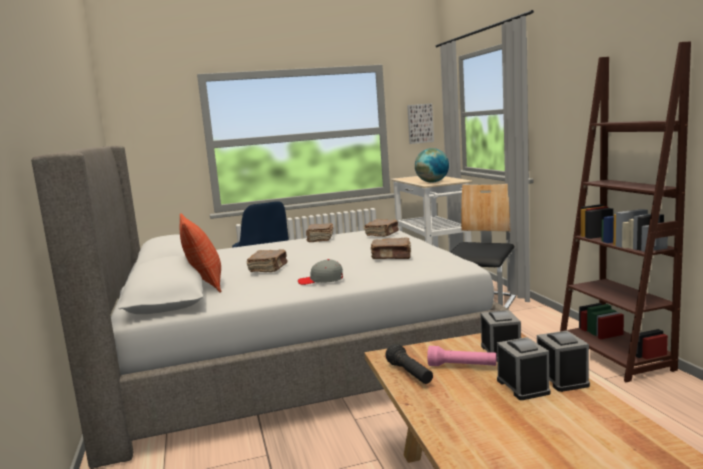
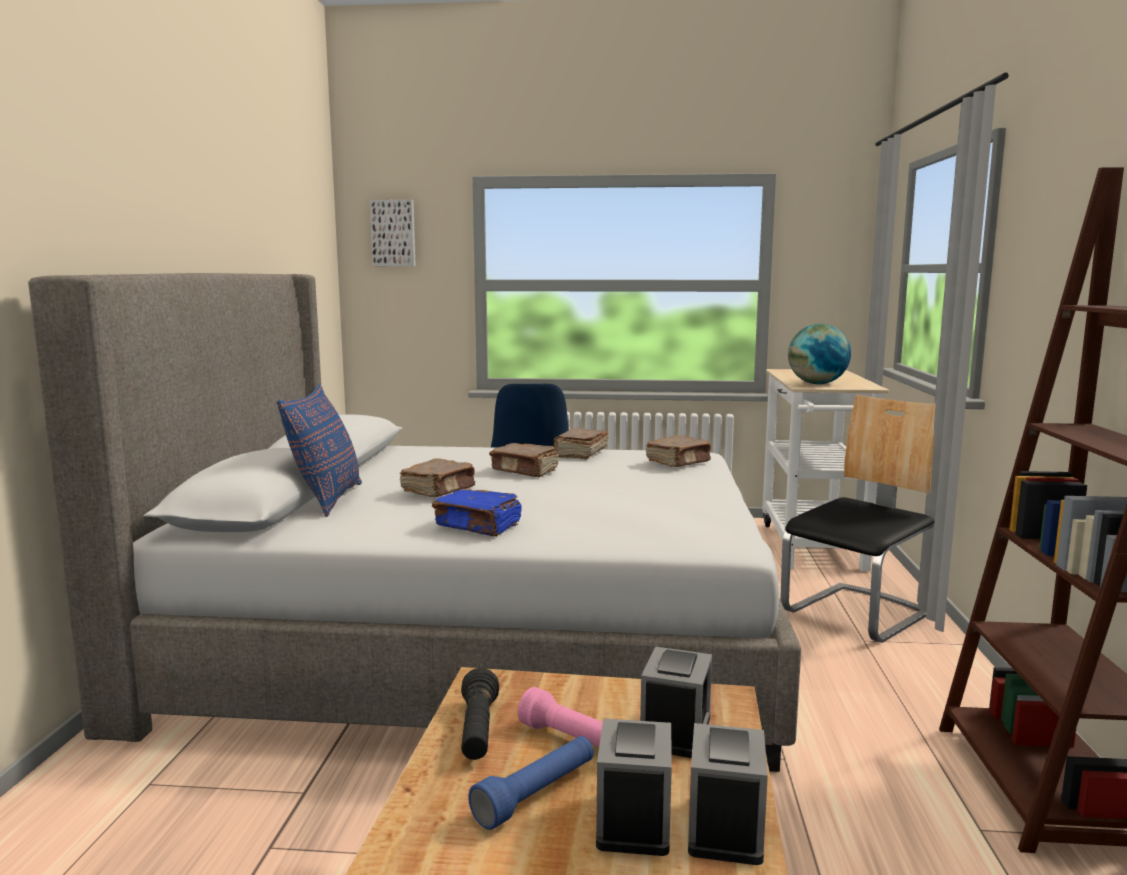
camera: 20 degrees right, 0 degrees up
(205, 285) = (327, 500): orange pillow -> blue pillow
(321, 280) = (478, 526): grey cap -> blue book
(392, 257) = (632, 505): brown book -> brown book (525, 471)
(420, 123) = (834, 279): picture -> picture (393, 233)
(469, 389) = (536, 795): none -> blue flashlight

